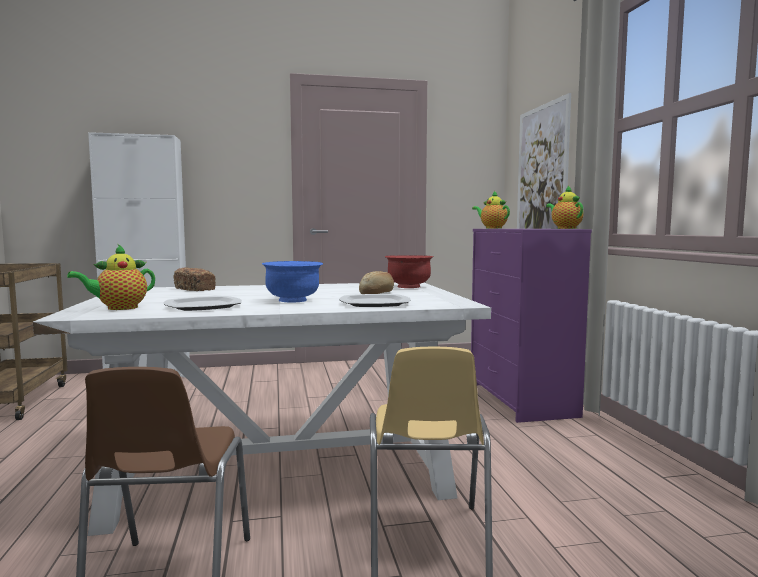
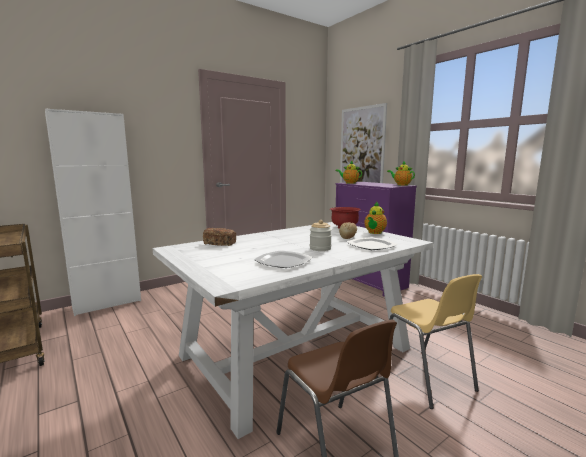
camera: 25 degrees left, 5 degrees up
(118, 308) = (232, 272): teapot -> teapot (374, 233)
(293, 300) = (320, 248): blue bowl -> jar

